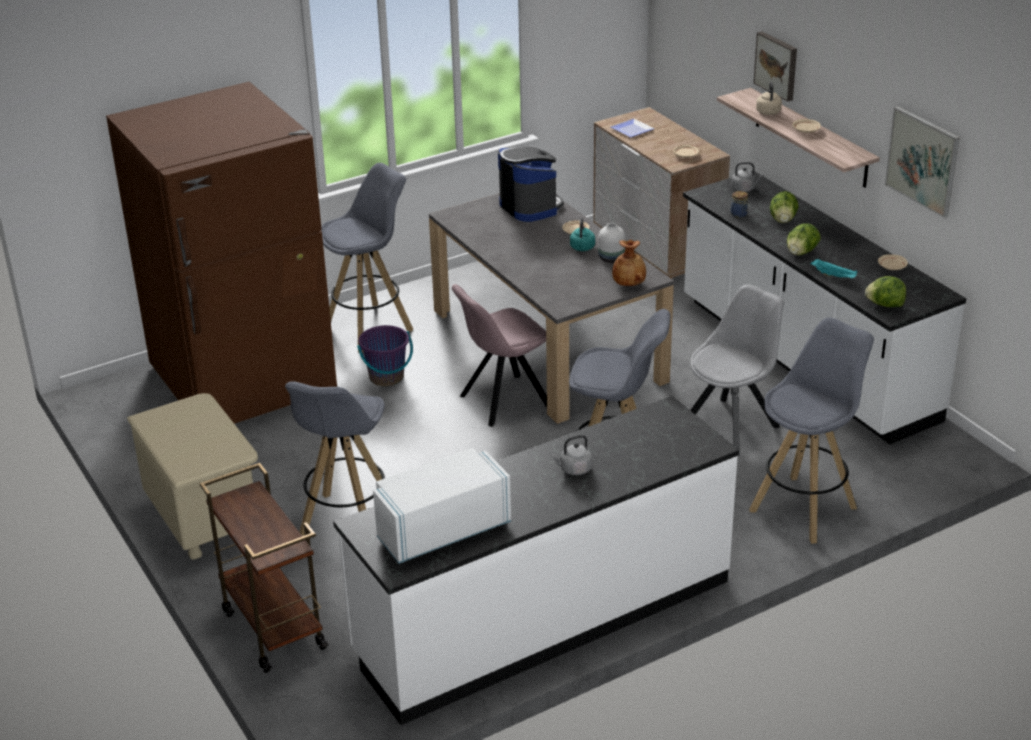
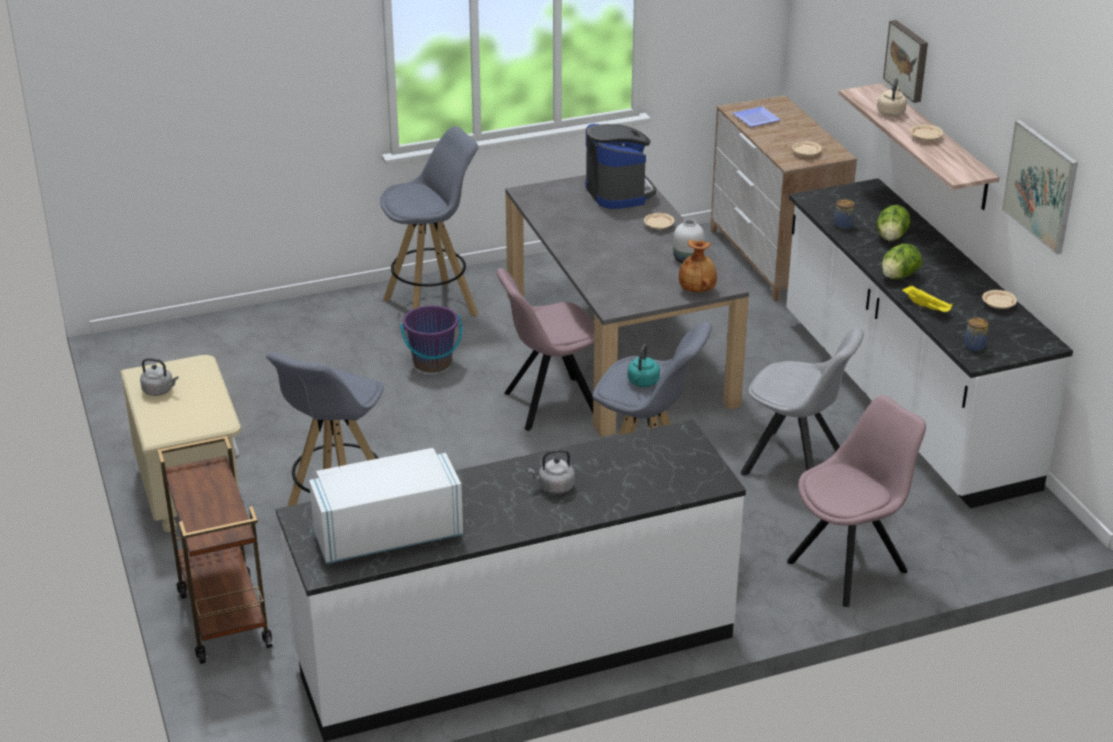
camera: 10 degrees right, 0 degrees up
(244, 378) = (281, 346): brown fridge -> none
(582, 248) = (659, 244): turquoise kettle -> turquoise kettle (642, 382)
(731, 425) = (795, 463): grey chair -> grey chair turned 60 degrees clockwise
(744, 189) = (860, 198): grey kettle -> grey kettle (159, 390)
(805, 508) = (848, 567): grey stool -> pink chair
(834, 276) = (927, 307): turquoise tray -> yellow tray
(885, 305) = (974, 347): lettuce -> jar

